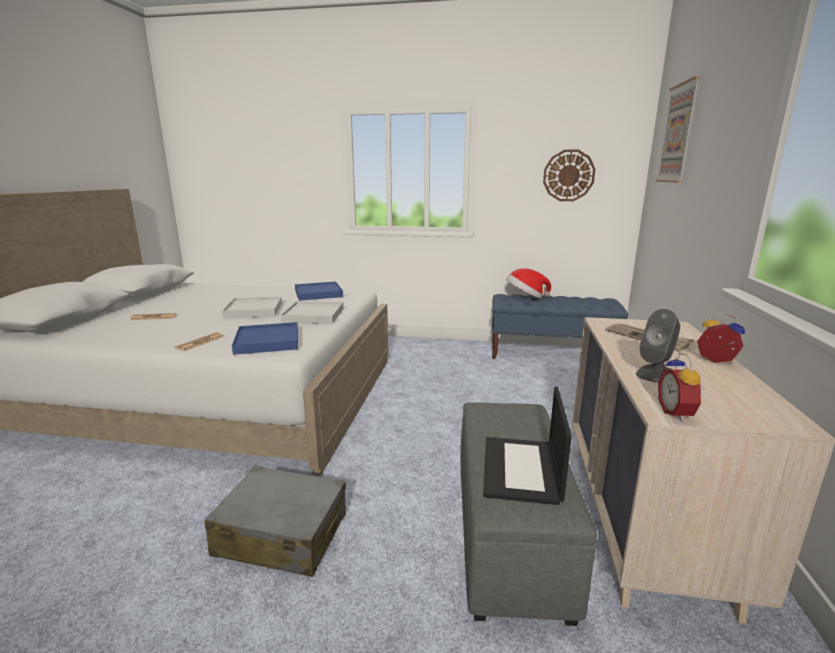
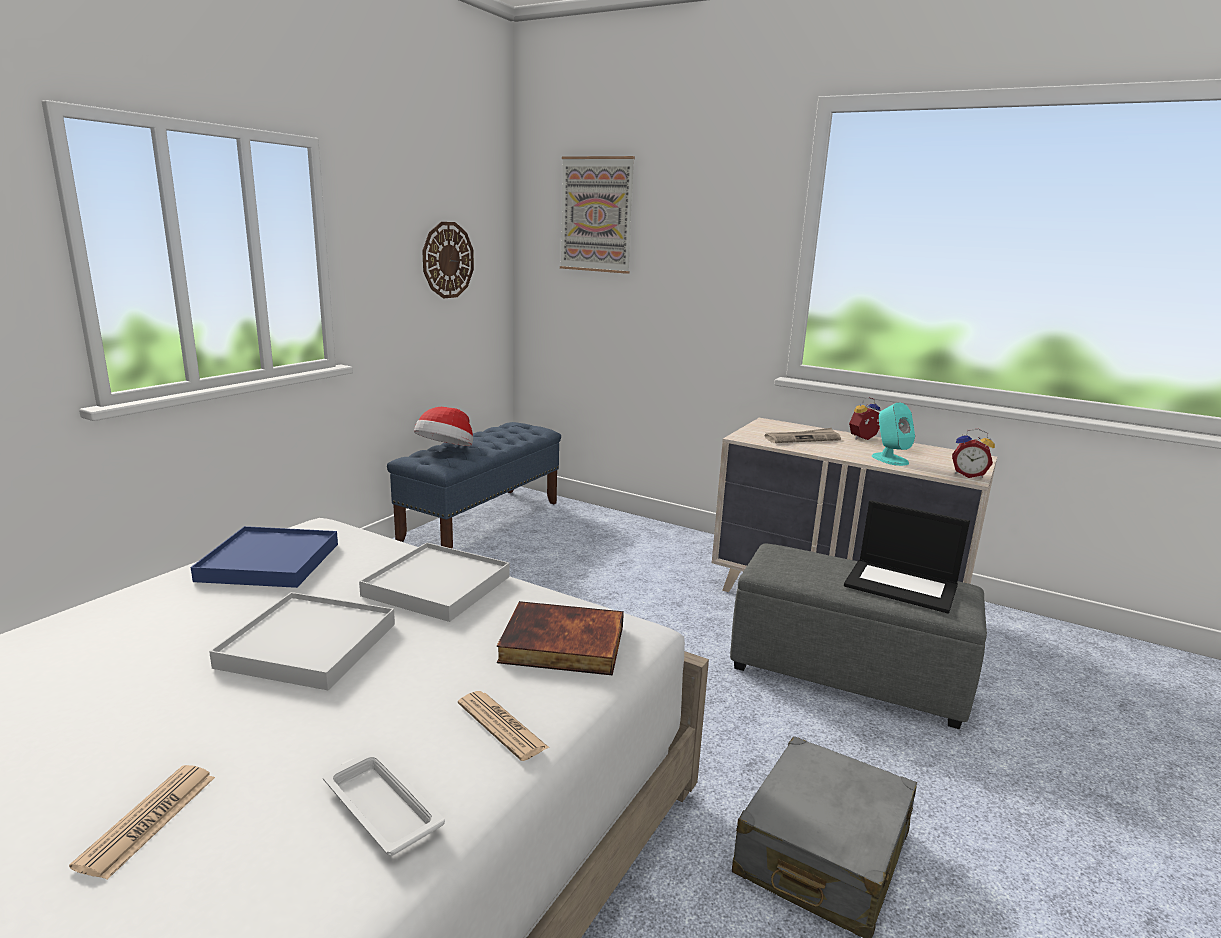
camera: 70 degrees left, 0 degrees up
(153, 336) = (380, 807): none -> white tray
(267, 341) = (561, 645): blue tray -> book
(655, 373) = (889, 459): grey speaker -> turquoise speaker

